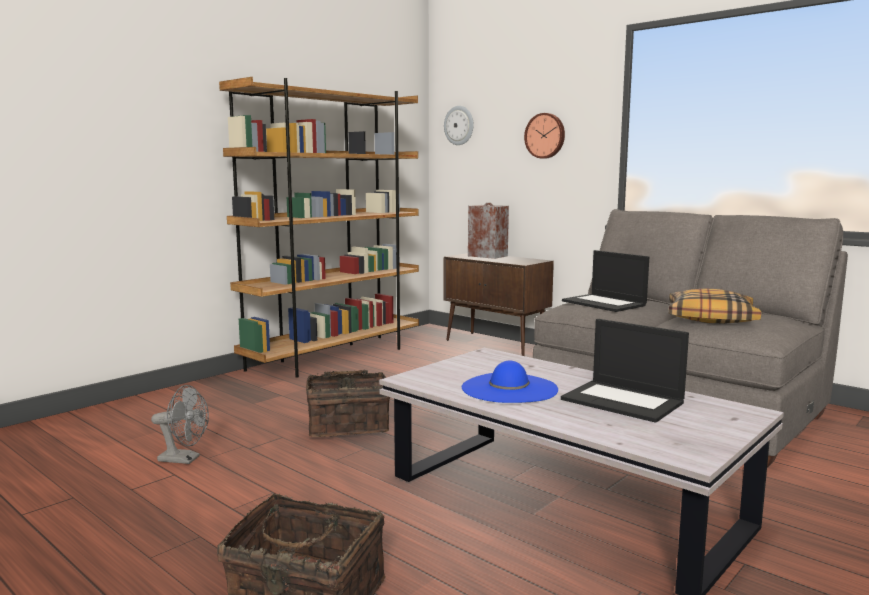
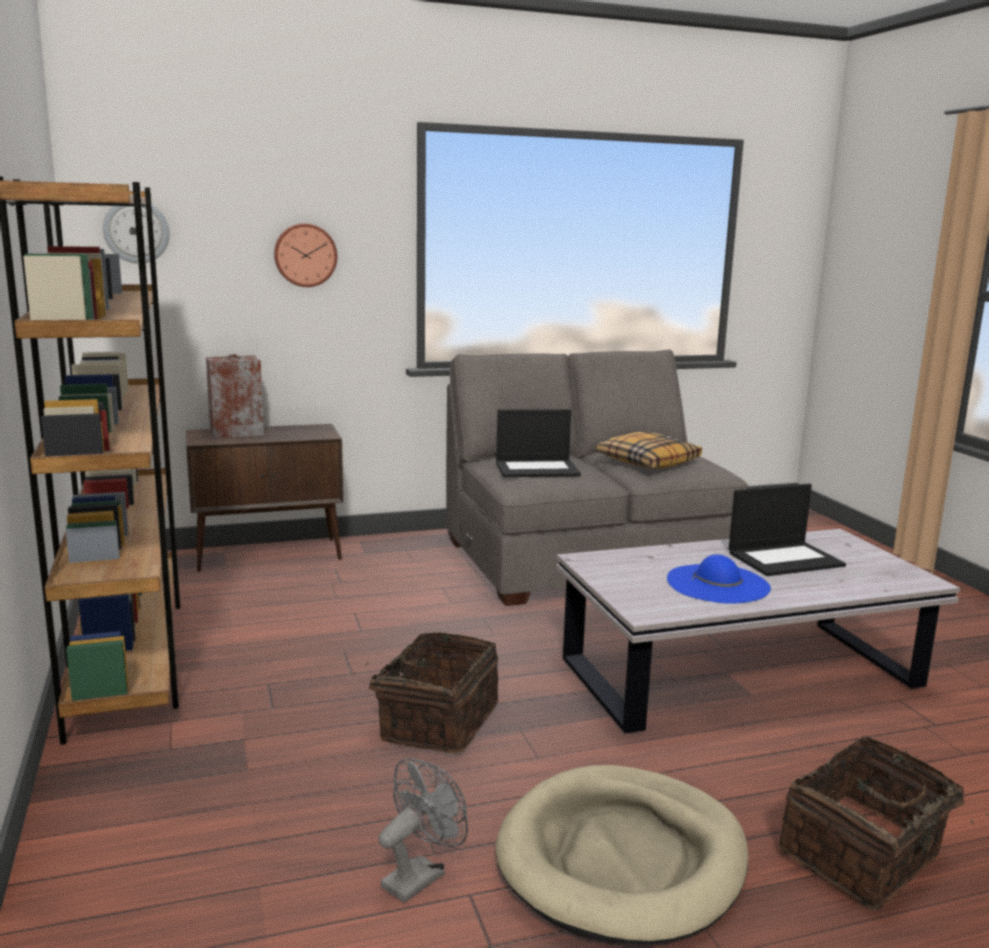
camera: 60 degrees left, 5 degrees up
(236, 507) = (622, 859): none -> beige dog bed

